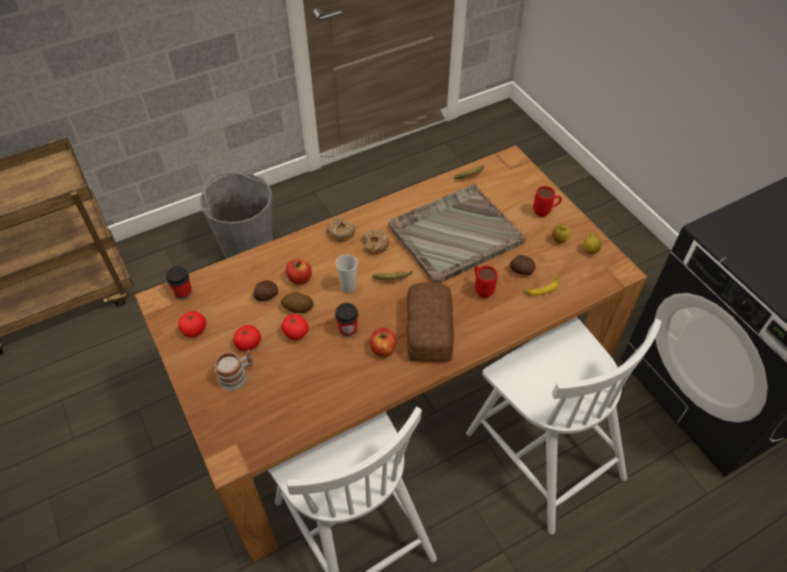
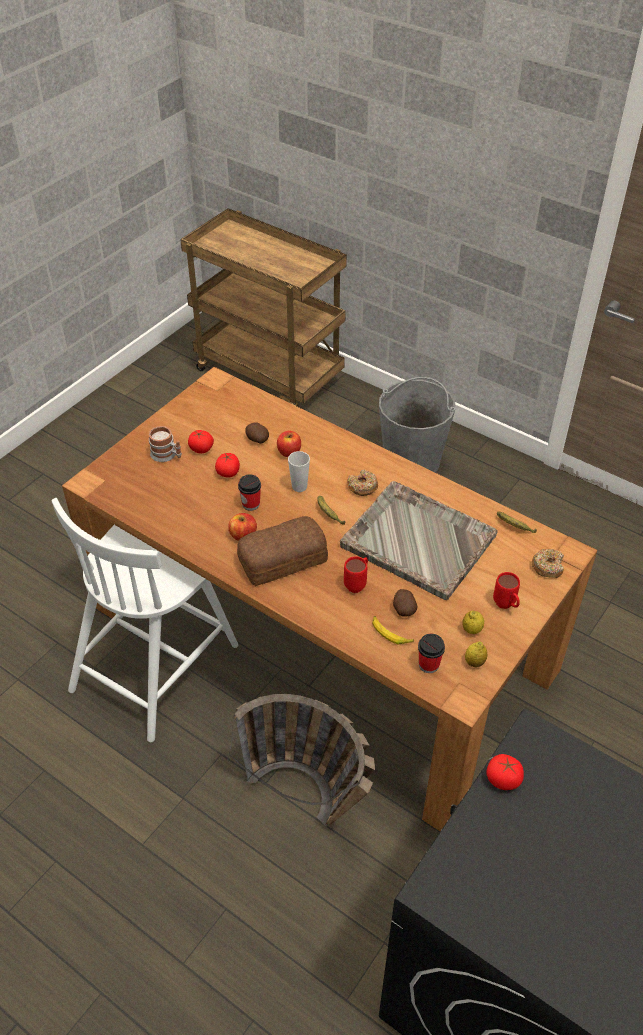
camera: 65 degrees right, 5 degrees down
(183, 293) = (230, 391): cup -> cup (429, 664)
(194, 330) = (198, 413): tomato -> tomato (503, 779)
(298, 308) = (255, 463): potato -> none
(341, 232) = (362, 458): donut -> donut (547, 566)
(542, 452) = (312, 801): white chair -> basket

